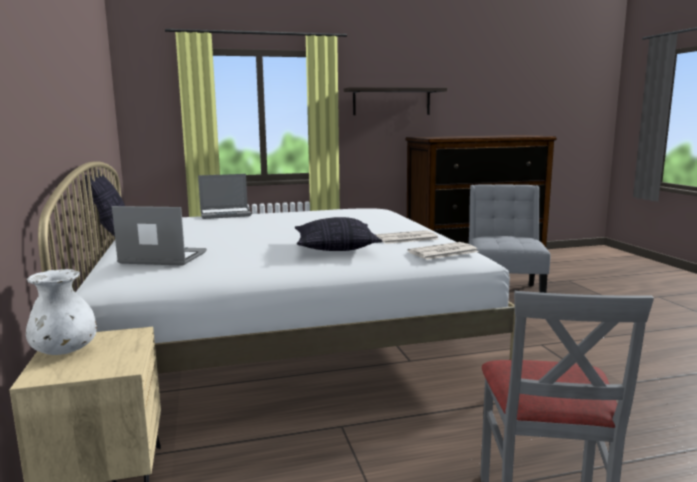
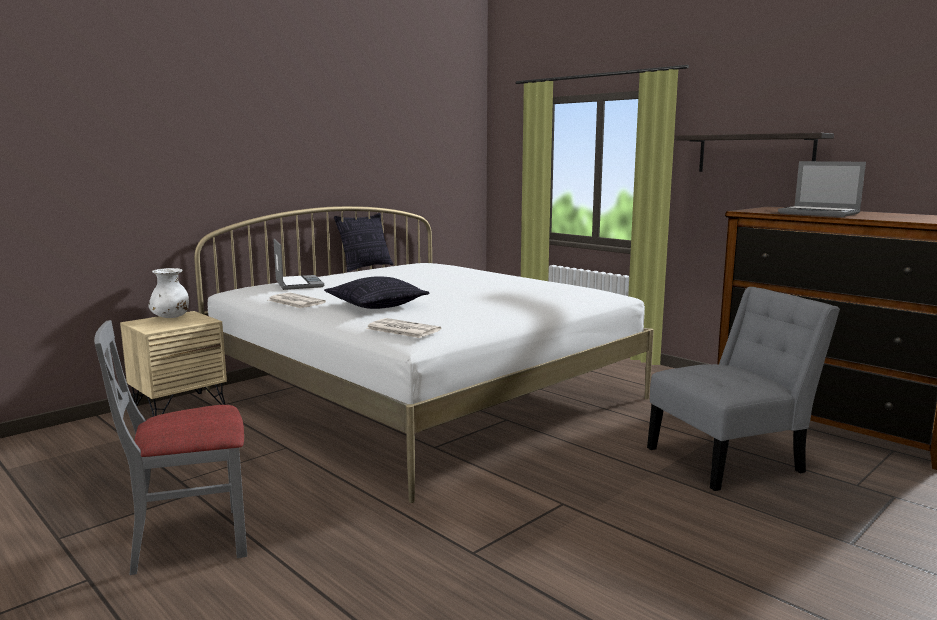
camera: 60 degrees right, 0 degrees up
(226, 214) = (473, 269): laptop -> laptop (820, 213)
(405, 238) = (444, 314): newspaper -> newspaper (295, 301)

